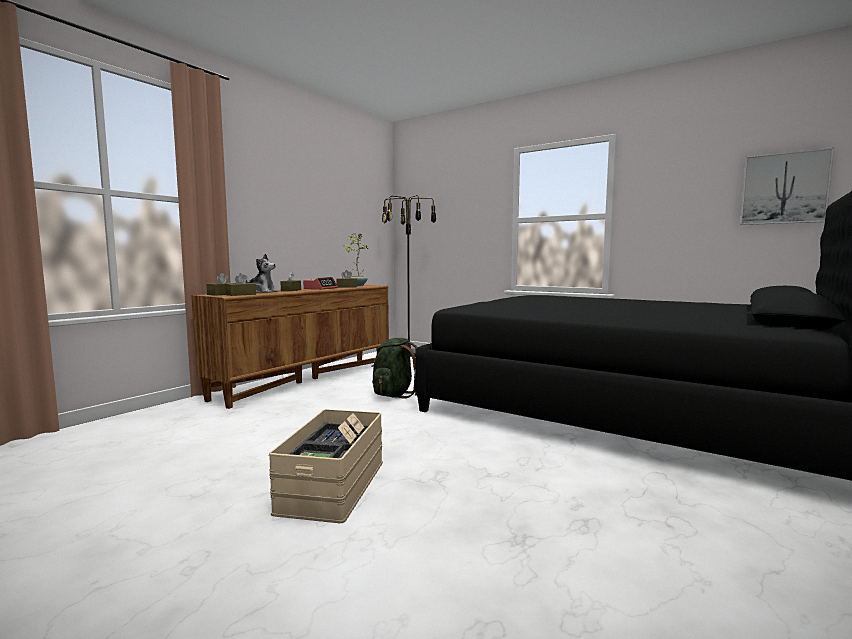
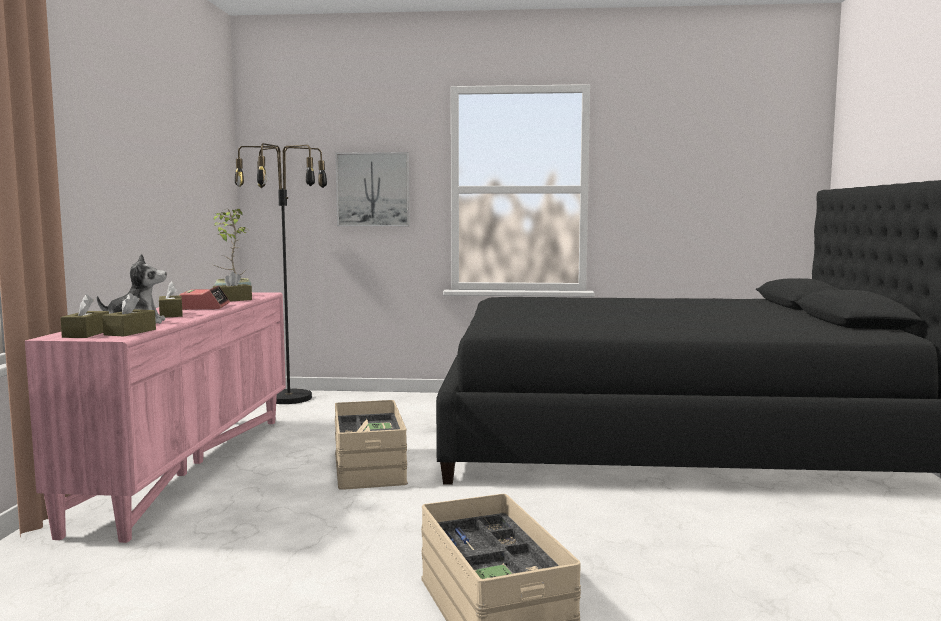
camera: 30 degrees left, 0 degrees up
(307, 380) = (191, 468): brown dresser -> pink dresser
(394, 394) = (370, 466): green backpack -> beige storage box
(784, 188) = (770, 168): picture -> picture (373, 189)

